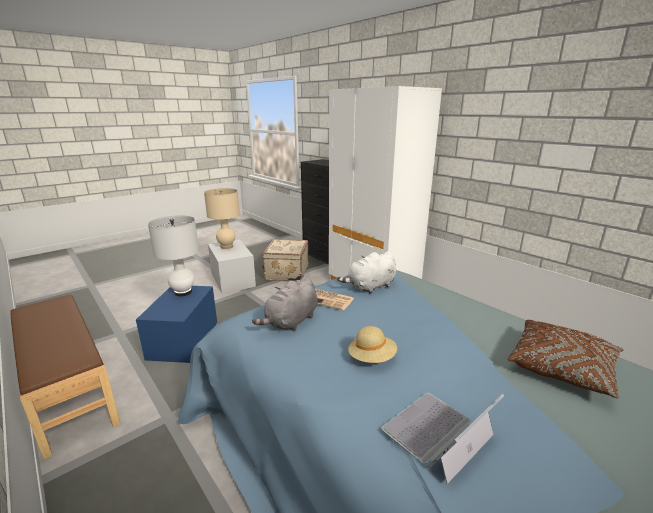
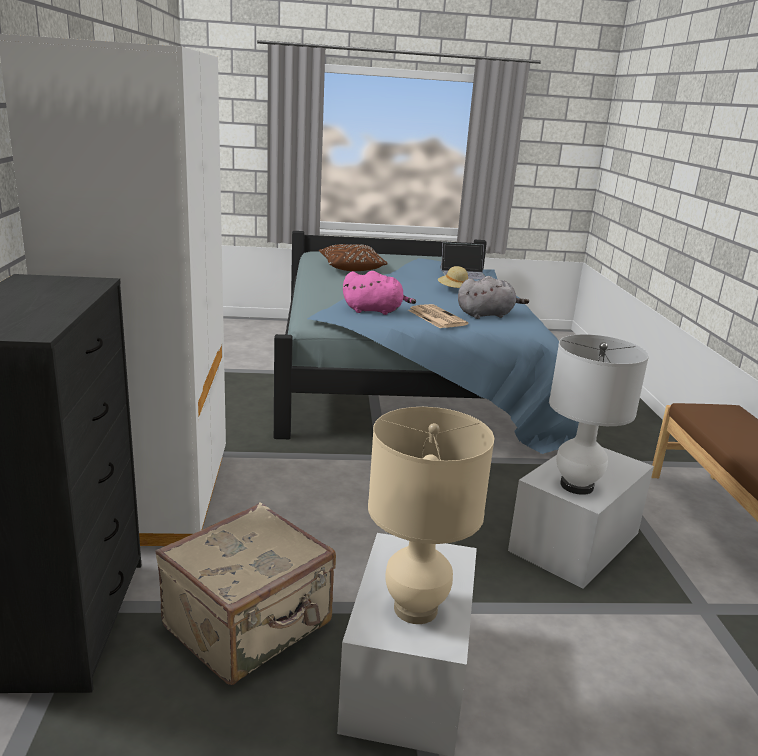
camera: 145 degrees left, 0 degrees up
(183, 339) = (574, 542): blue storage box -> white storage box
(370, 287) = (375, 311): white plush toy -> pink plush toy

